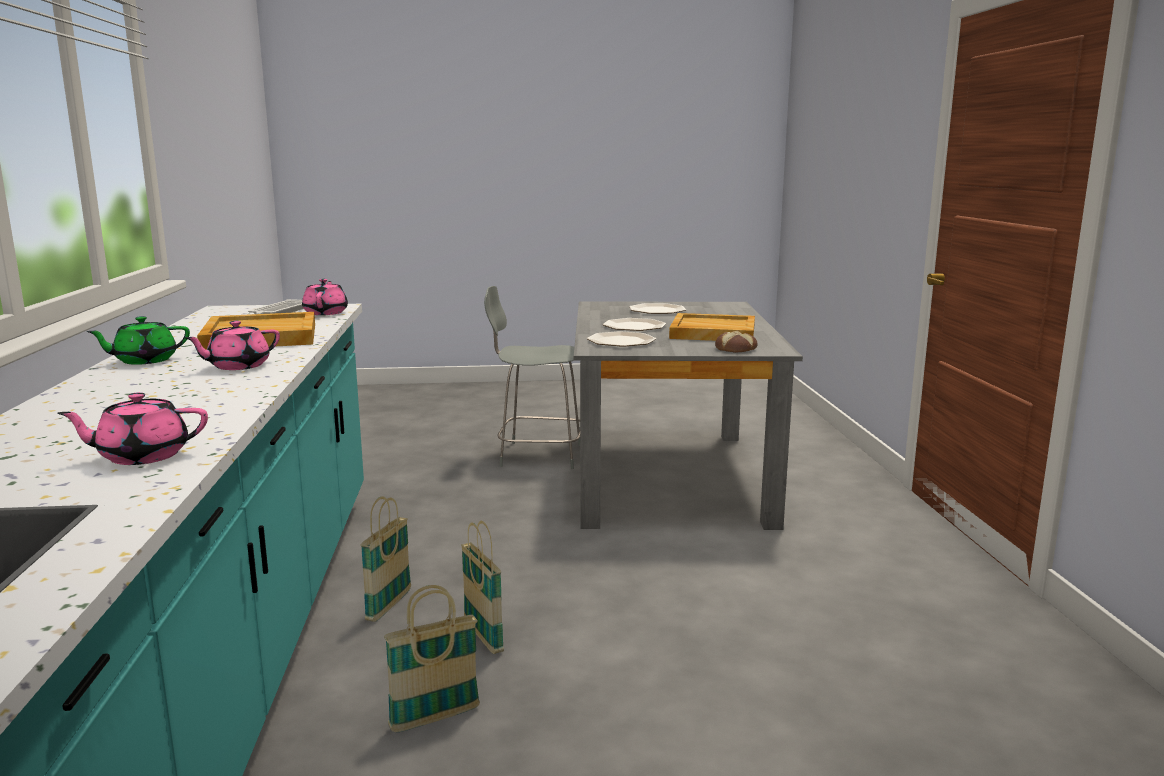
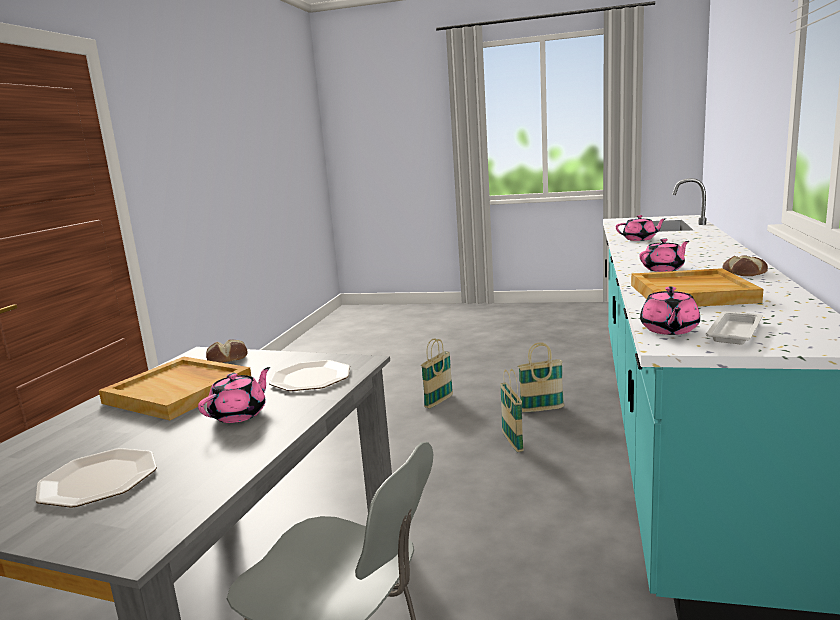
camera: 160 degrees left, 0 degrees up
(144, 360) = (745, 272): green teapot -> bread
(389, 605) = (578, 469): basket -> basket (439, 401)
(634, 326) = (240, 414): plate -> pink teapot

